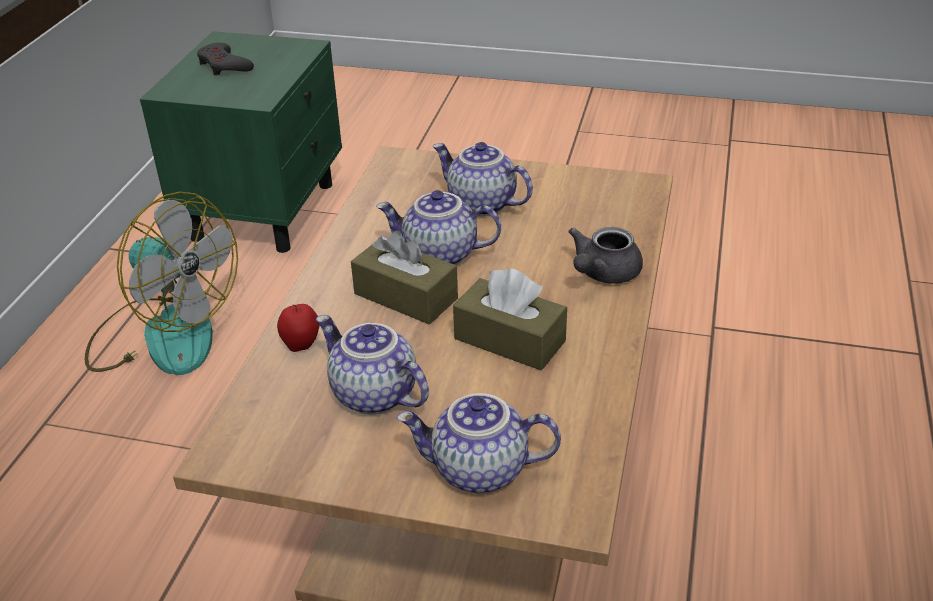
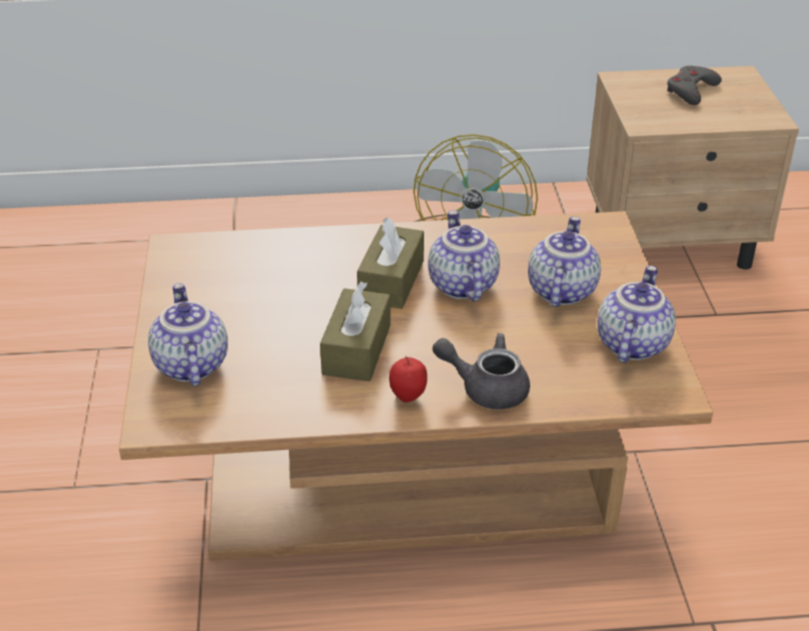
camera: 70 degrees right, 0 degrees up
(265, 209) = (673, 242): green nightstand -> beige nightstand
(301, 346) = (303, 247): apple -> apple (408, 397)
(372, 395) = (258, 294): teapot -> teapot (630, 343)

